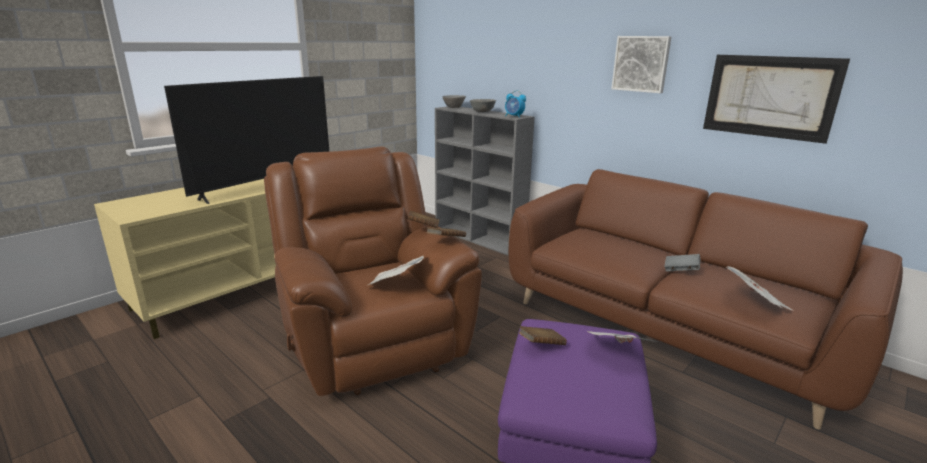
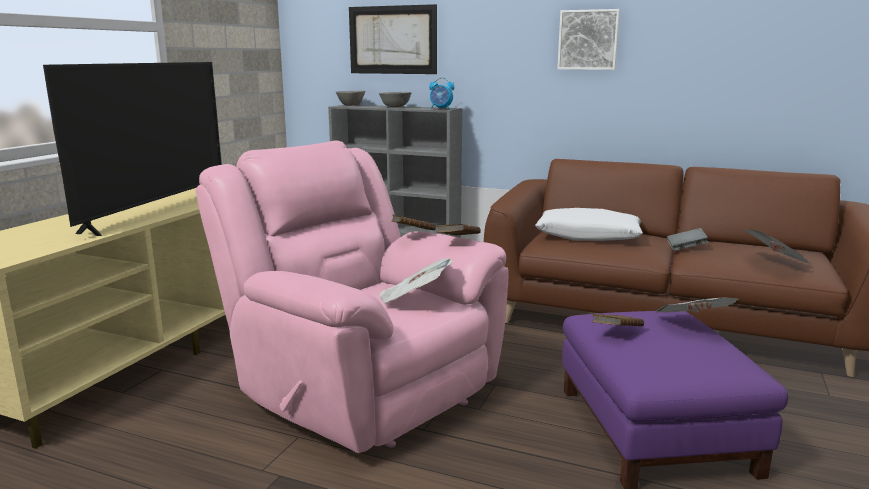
camera: 20 degrees left, 5 degrees down
(372, 340) = (361, 389): brown armchair -> pink armchair
(600, 244) = (588, 236): none -> white pillow
(769, 97) = (727, 66): picture -> picture (392, 40)

